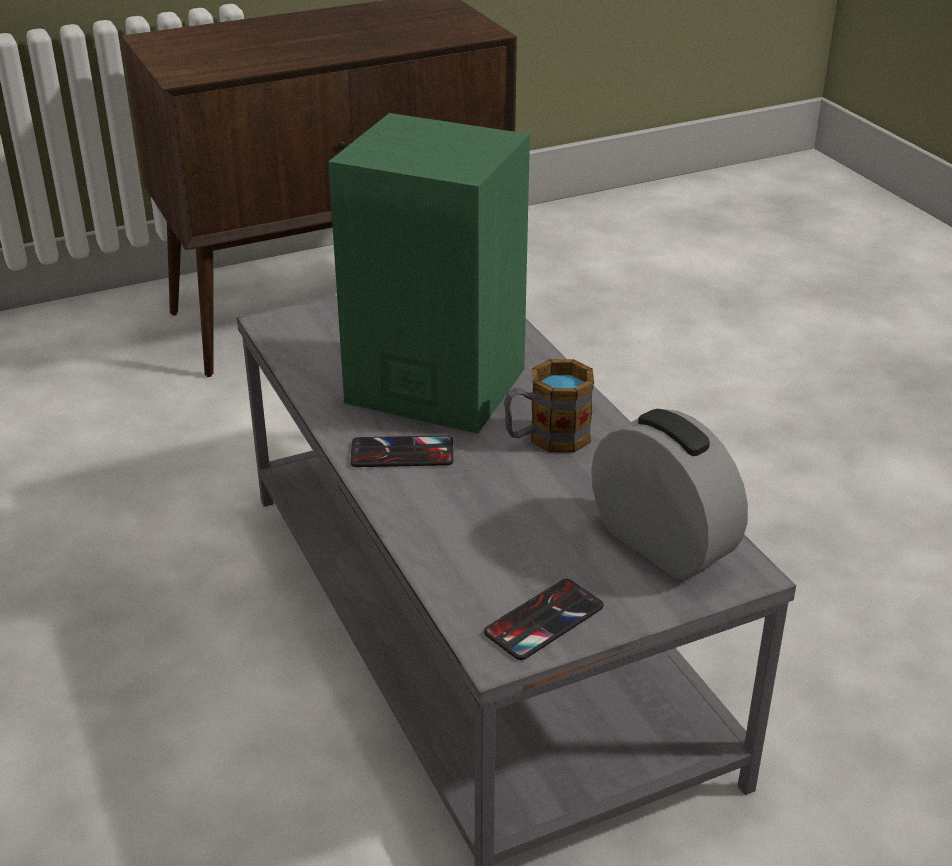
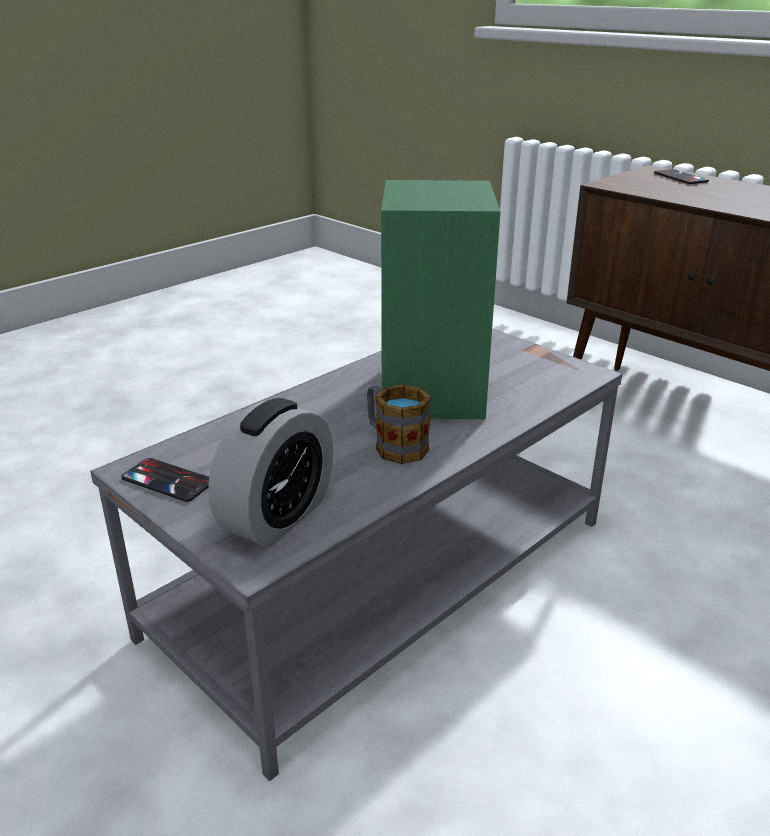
camera: 70 degrees right, 5 degrees down
(402, 453) = (339, 396): phone -> phone (680, 177)

